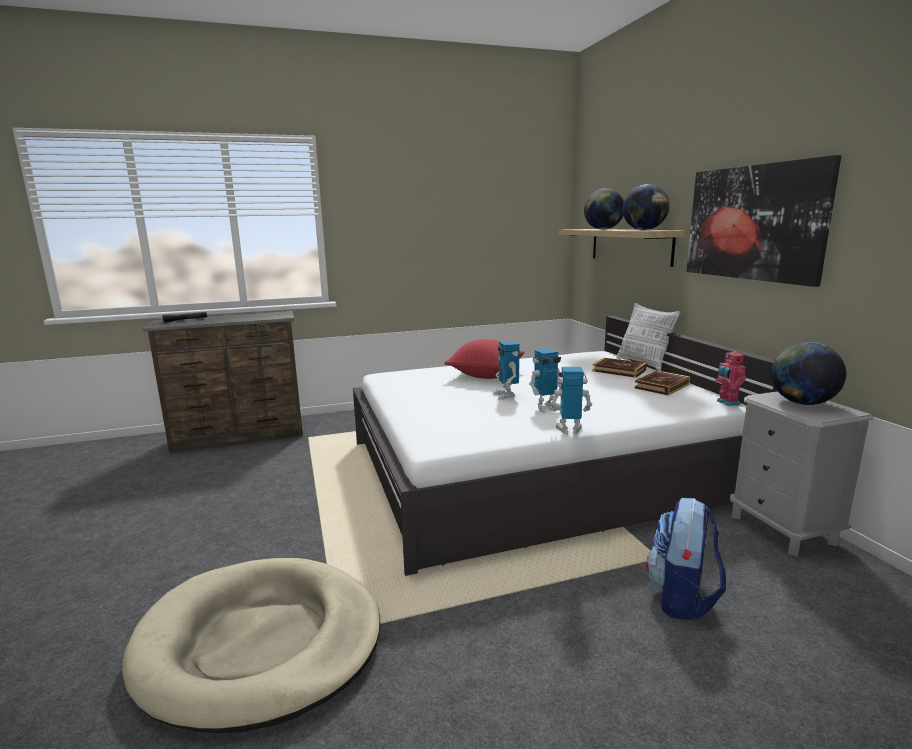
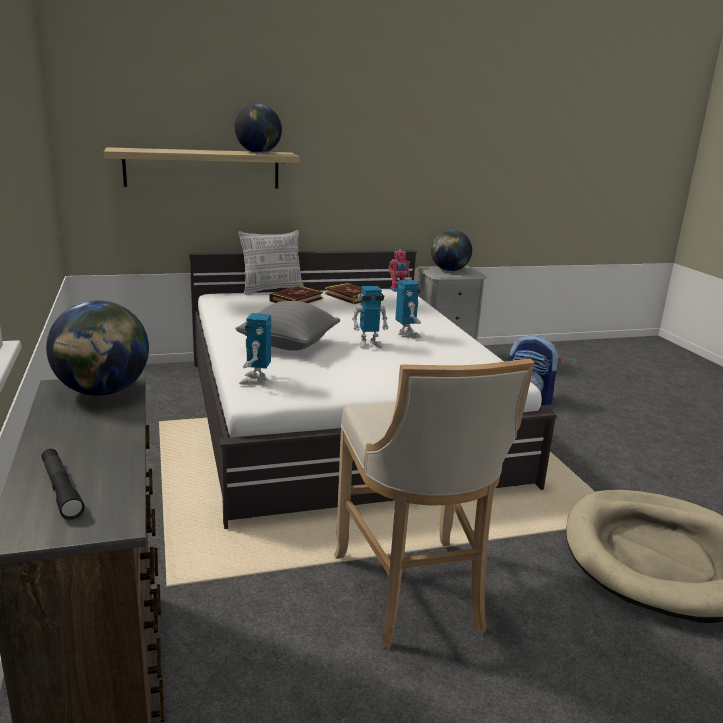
camera: 90 degrees left, 5 degrees up
(270, 502) = (413, 594): none -> beige stool
(486, 375) = (289, 345): red pillow -> grey pillow
(569, 430) = (463, 335): toy robot -> toy robot (255, 380)
(602, 229) = (184, 151): globe -> globe (103, 392)
(753, 223) = (368, 147): picture -> none

